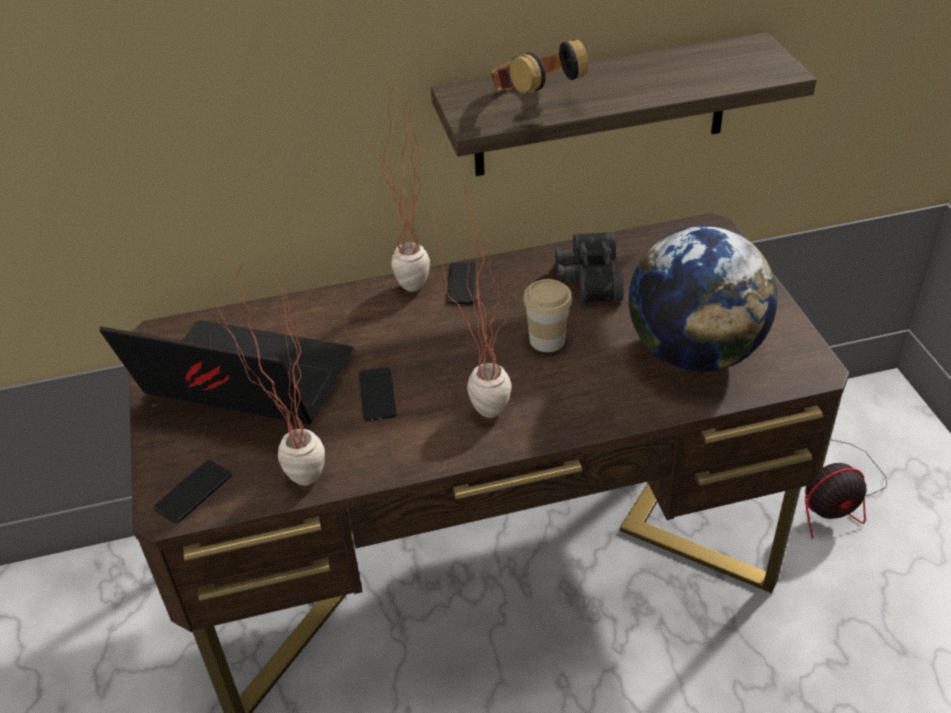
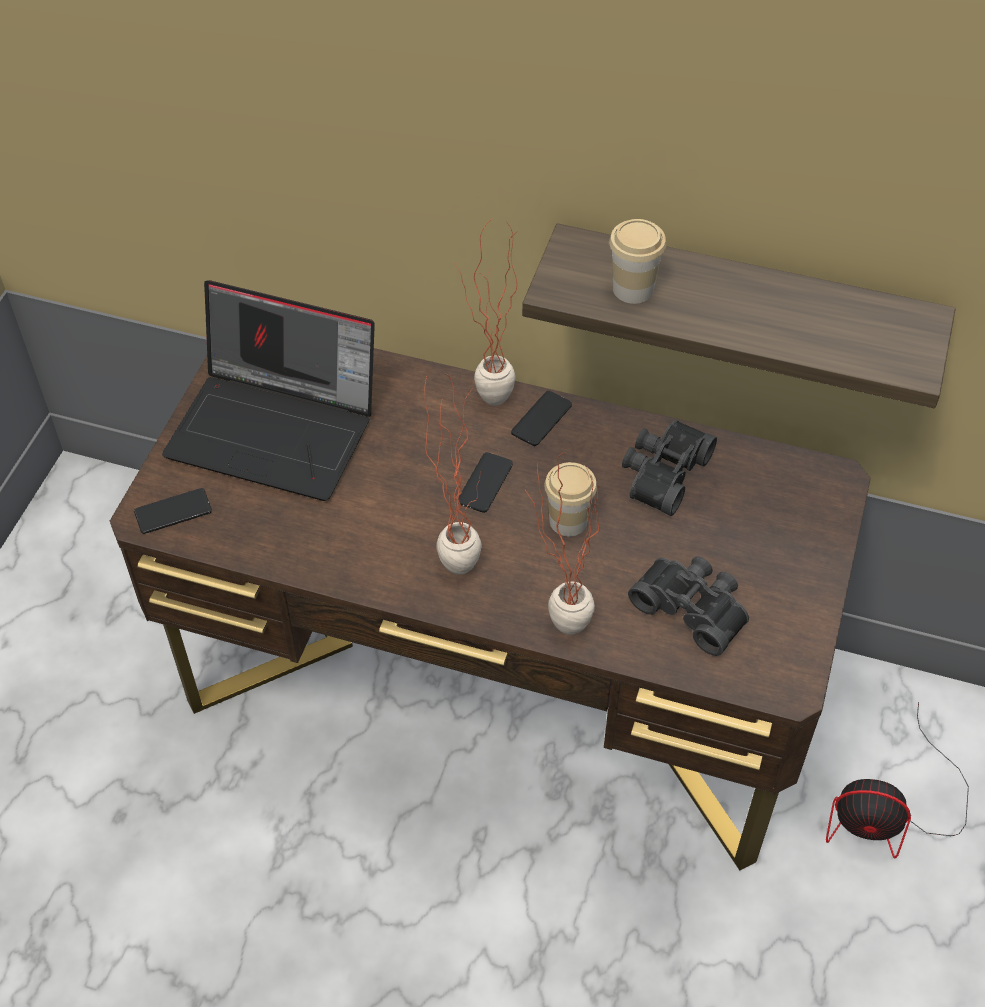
camera: 30 degrees right, 10 degrees up
(241, 385) = (277, 428): laptop -> laptop turned 150 degrees clockwise
(292, 483) = (251, 546): potted plant -> potted plant (555, 624)
(377, 395) = (379, 498): phone -> phone (485, 483)
(534, 101) = (633, 289): headphones -> cup
(695, 352) = (693, 607): globe -> black binoculars

